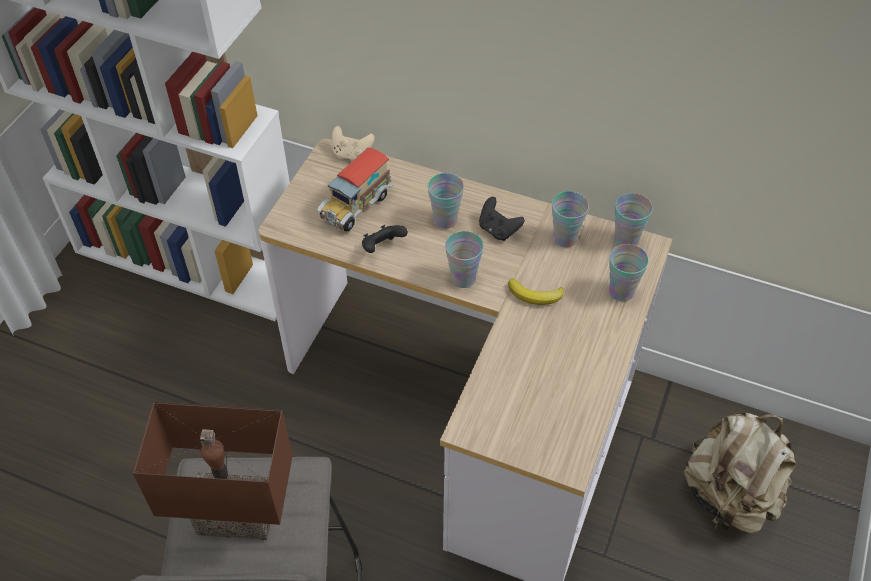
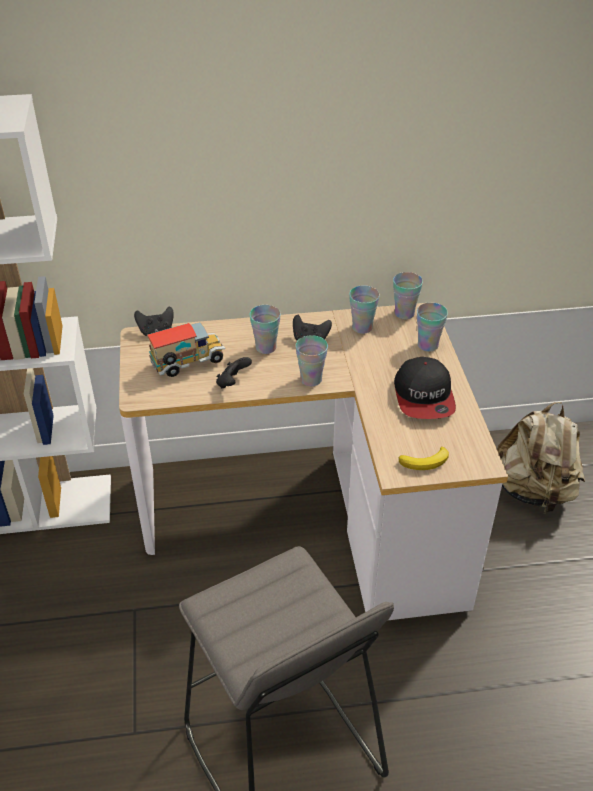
camera: 30 degrees left, 10 degrees down
(238, 513) = (263, 615): brown table lamp -> none
(352, 154) = (156, 331): beige game controller -> black game controller
(355, 206) = (188, 364): toy truck -> toy truck turned 120 degrees counterclockwise
(535, 295) = (371, 370): banana -> banana (425, 462)
(567, 353) = (424, 396): none -> cap

